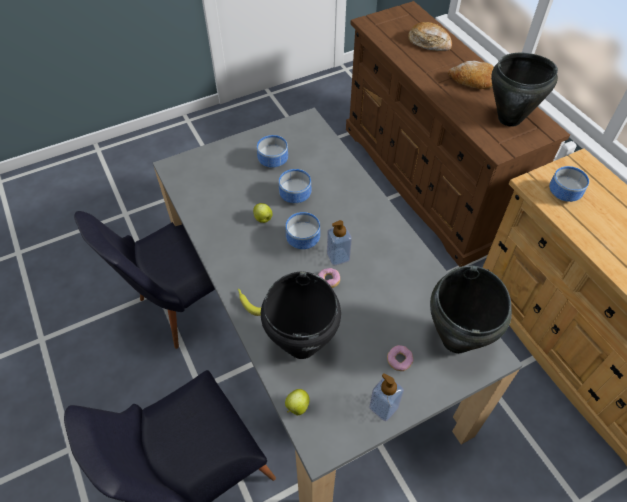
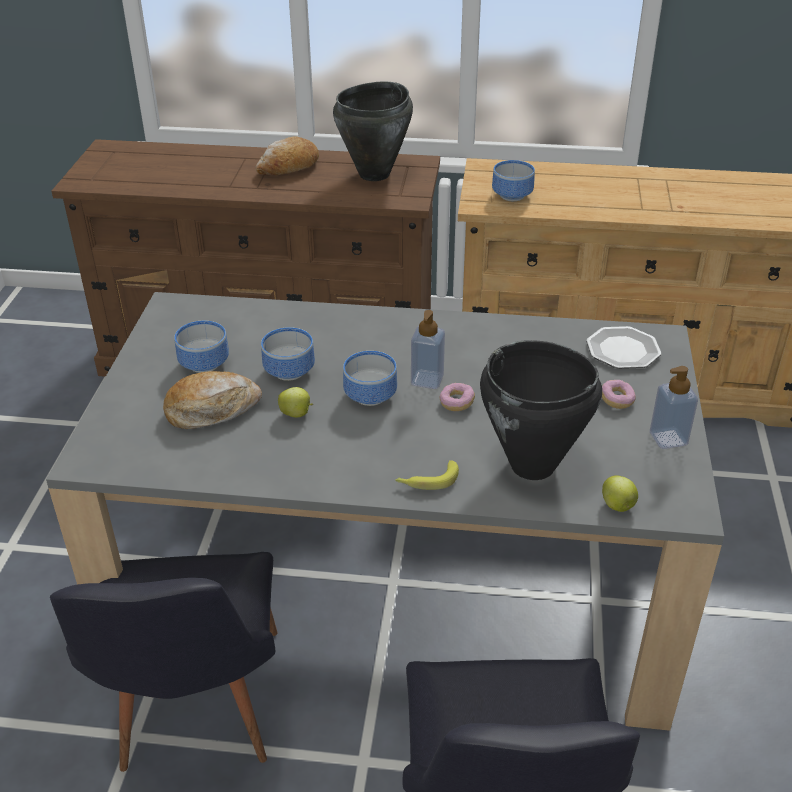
camera: 55 degrees left, 15 degrees down
(429, 43) = (185, 163): bread -> bread (212, 410)
(457, 339) = (622, 350): black cooking pot -> plate

